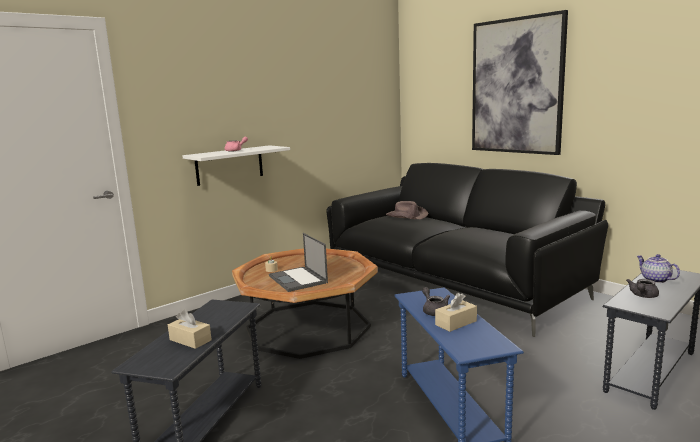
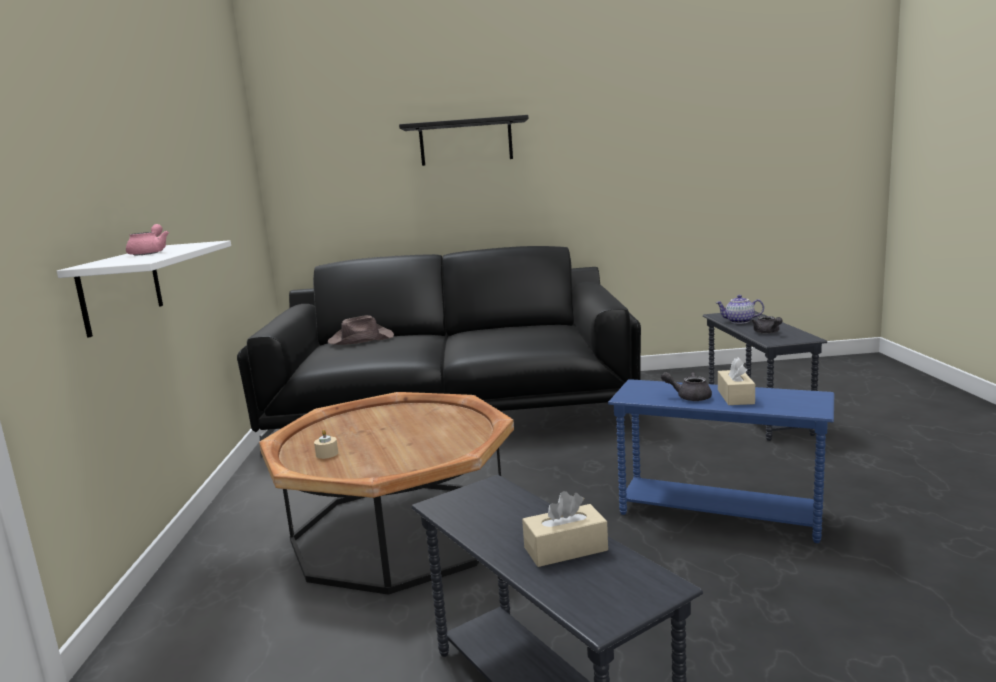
camera: 50 degrees left, 0 degrees up
(298, 279) = (407, 446): laptop -> none
(516, 86) = (466, 142): picture -> black shelf

